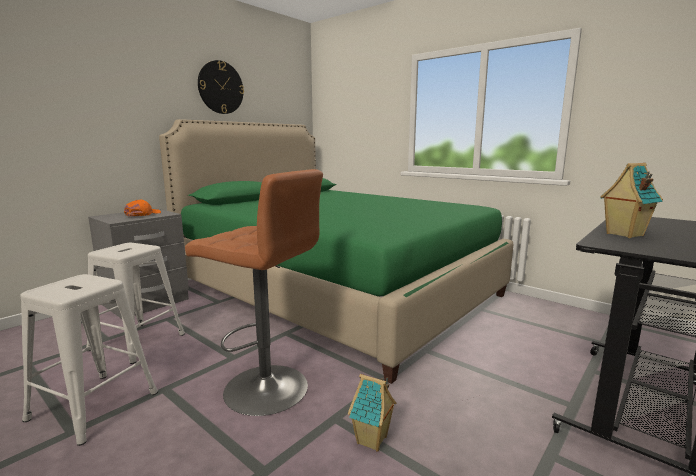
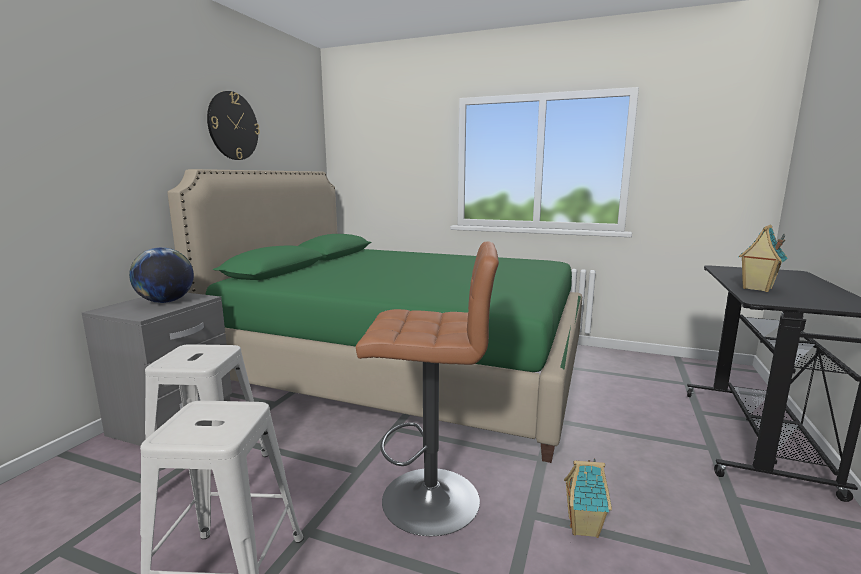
camera: 20 degrees left, 0 degrees up
(143, 214) = (166, 301): orange cap -> globe

